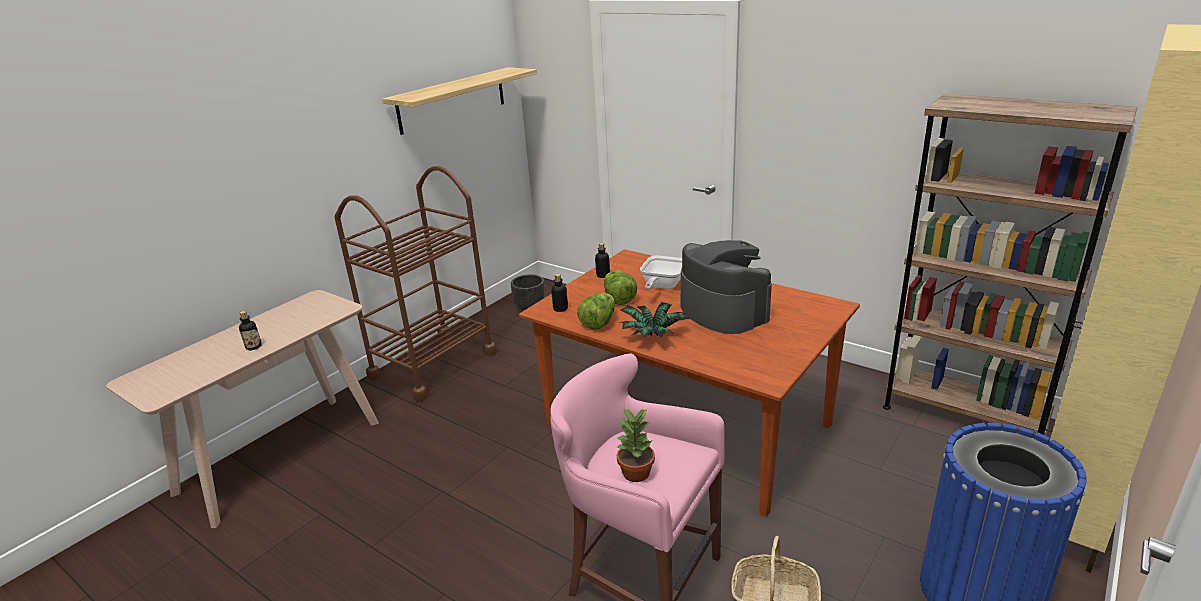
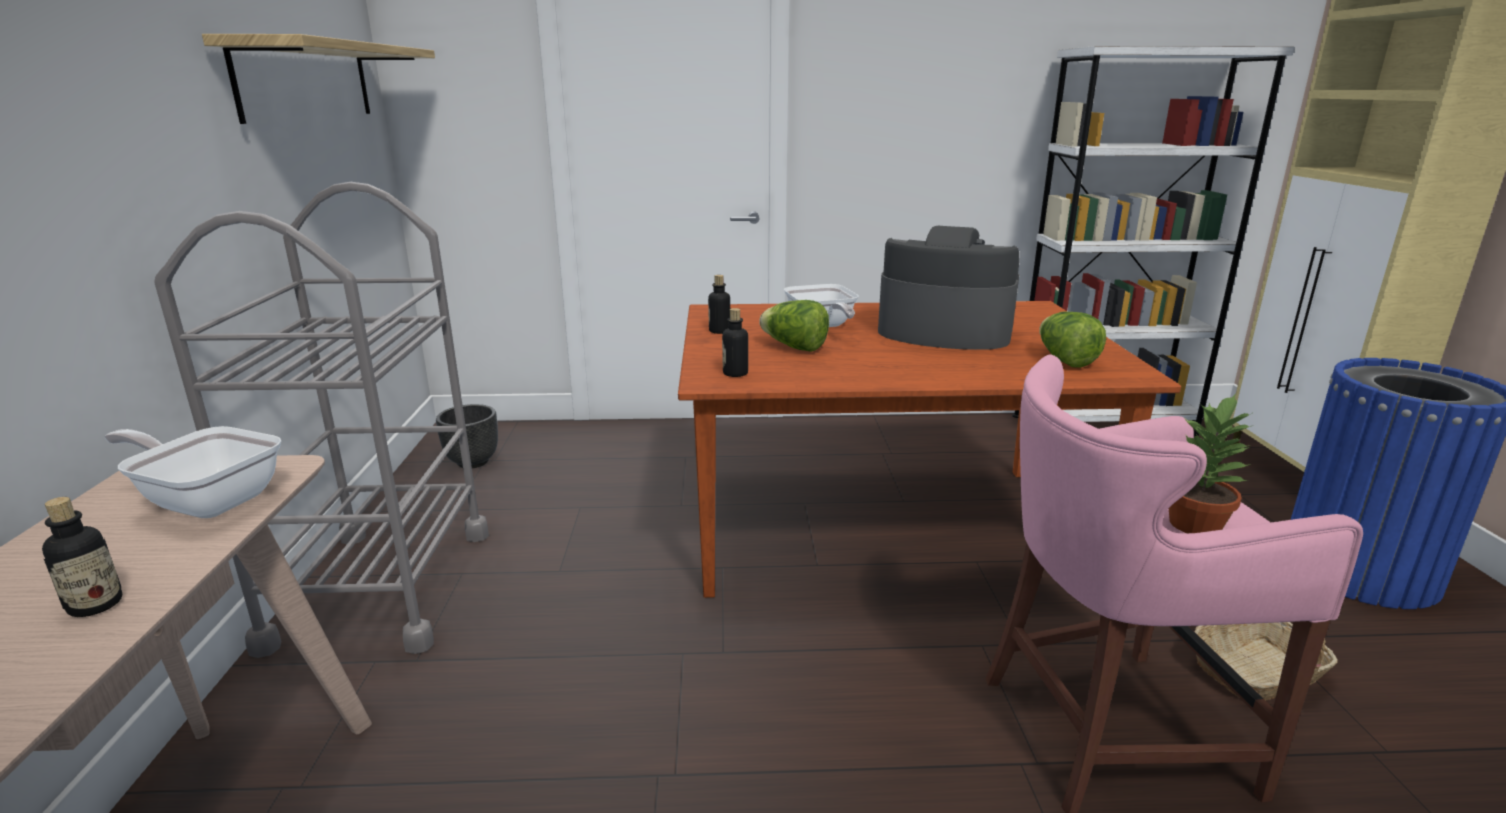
camera: 40 degrees left, 5 degrees down
(313, 315) = (207, 499): none -> frying pan
(433, 365) = (382, 587): brown cart -> grey cart
(599, 323) = (823, 374): lettuce -> lettuce (1065, 360)
(652, 336) = (922, 370): potted plant -> none
(963, 414) = (1102, 427): brown bookcase -> white bookcase

